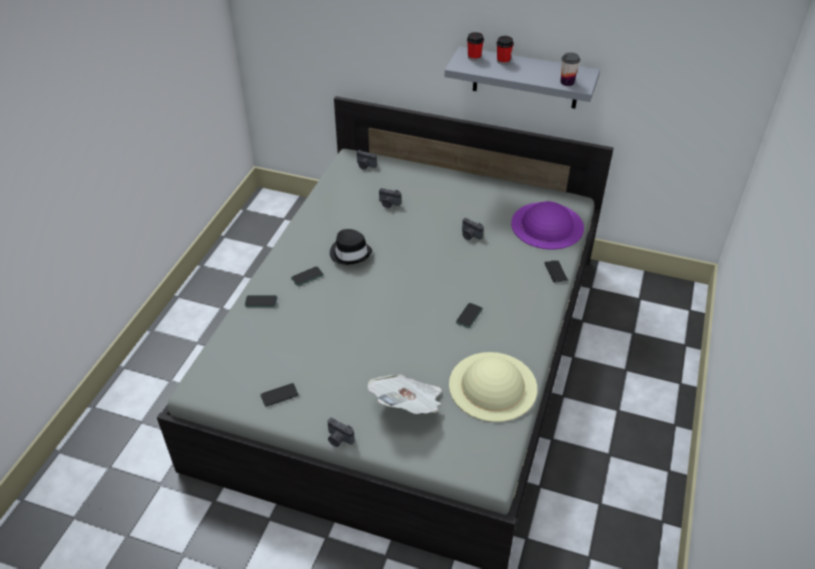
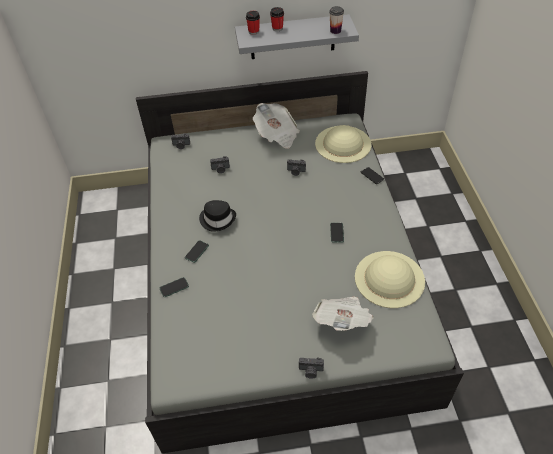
camera: 25 degrees left, 5 degrees up
(279, 395) = (241, 357): phone -> none
(477, 190) = (277, 135): none -> newspaper
(547, 225) = (343, 144): purple hat -> beige hat

